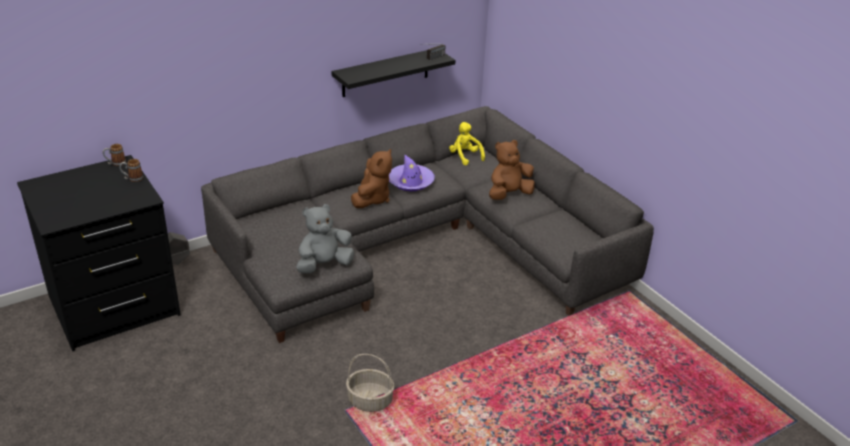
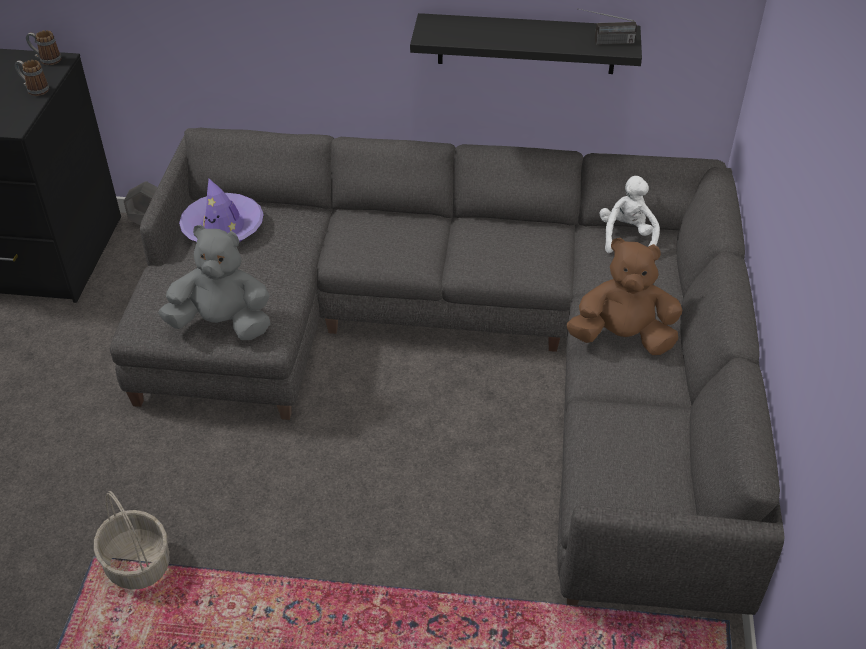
camera: 40 degrees right, 10 degrees up
(372, 199) = (405, 248): brown plush toy -> none
(410, 182) = (491, 245): purple hat -> purple hat (223, 227)
(465, 157) = (627, 237): yellow plush toy -> white plush toy

